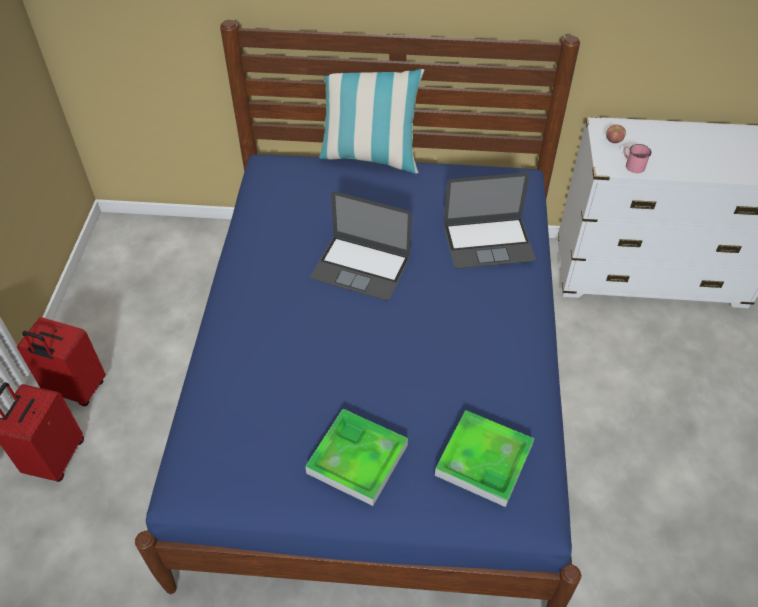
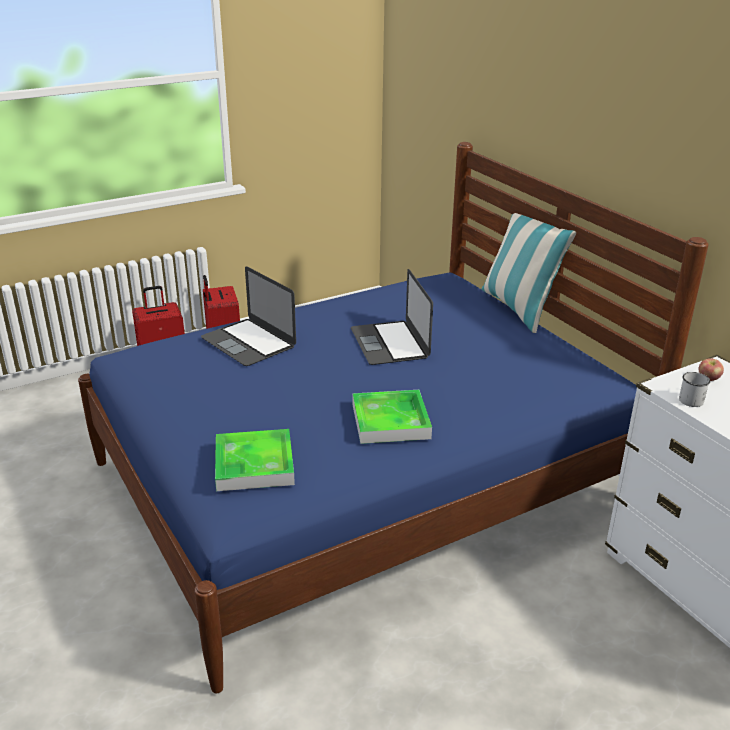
camera: 55 degrees right, 20 degrees down
(357, 459) = (200, 407): tray -> tray (390, 421)
(488, 242) = (500, 388): laptop -> laptop (248, 342)
(632, 165) = (690, 398): pink mug -> white mug

